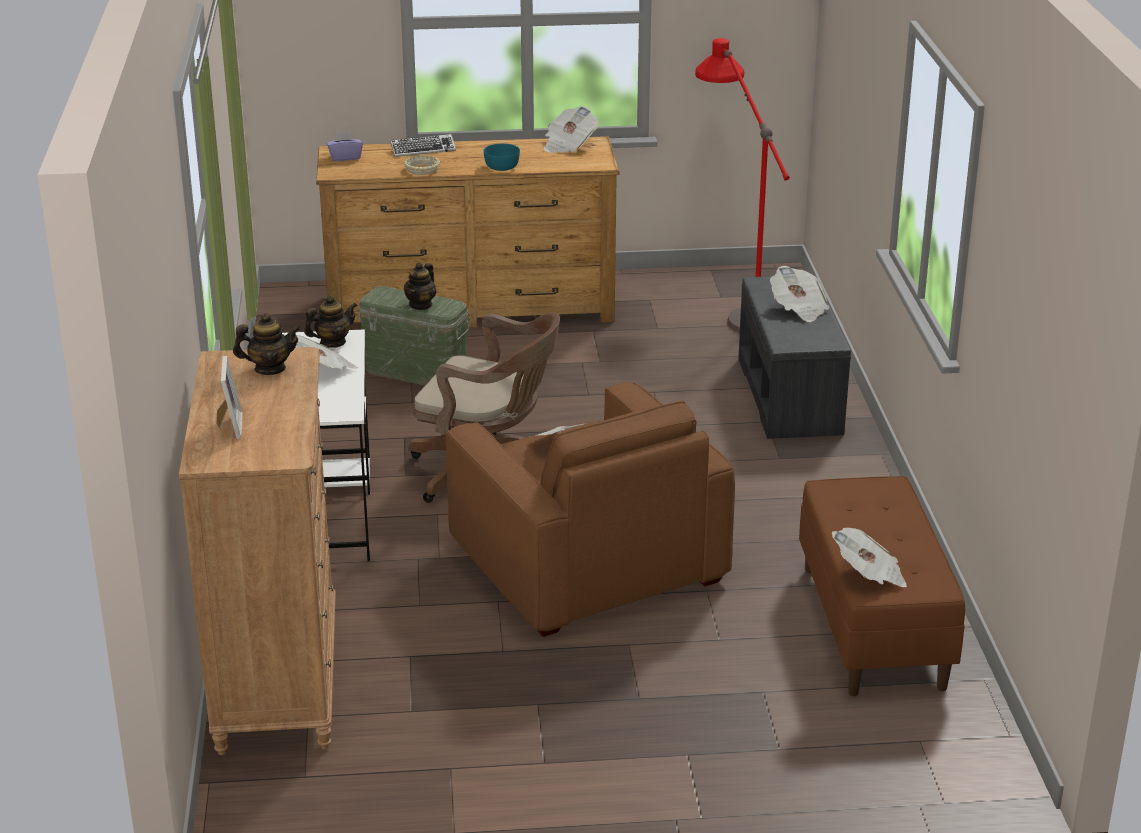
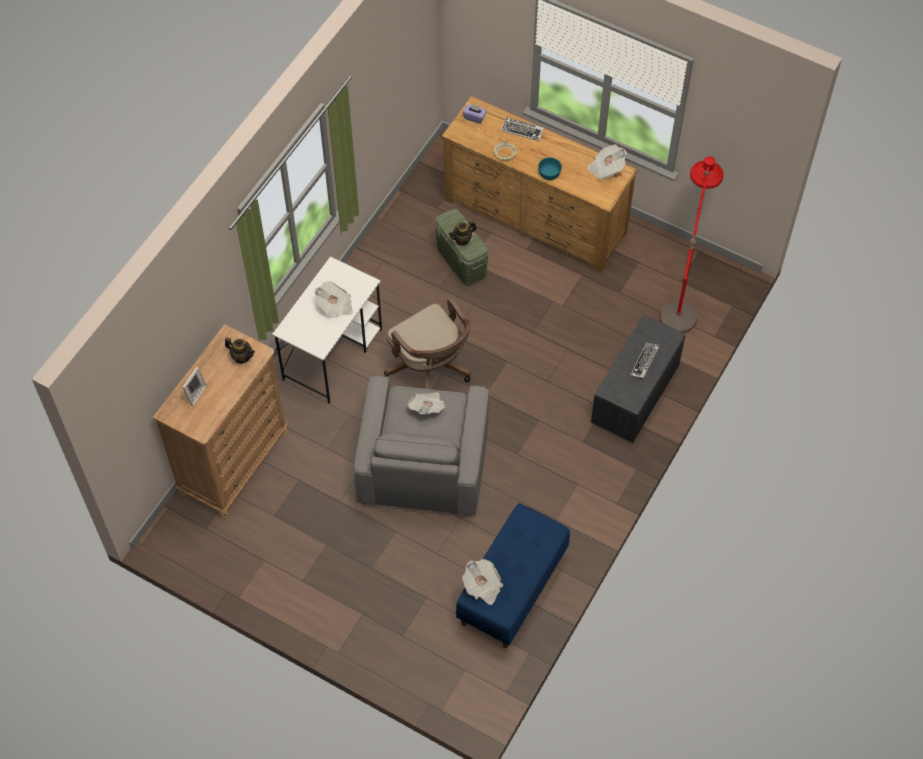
camera: 35 degrees right, 30 degrees up
(332, 343) = (356, 284): teapot -> none
(586, 562) = (423, 463): brown armchair -> grey armchair
(798, 309) = (644, 362): newspaper -> keyboard
(874, 627) = (512, 589): brown bench -> blue bench

